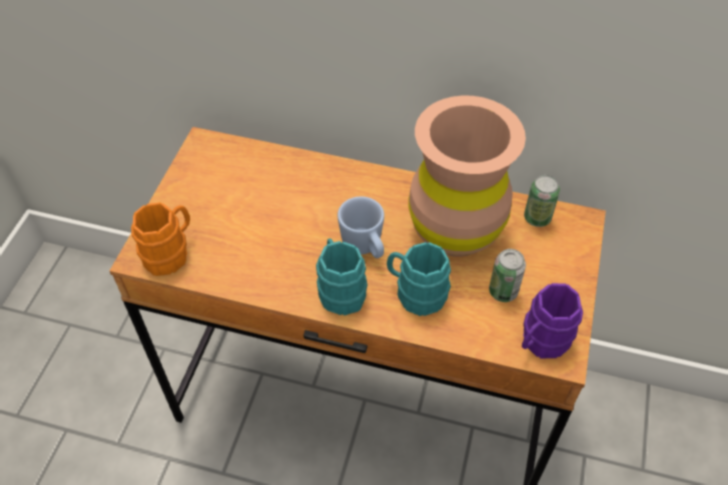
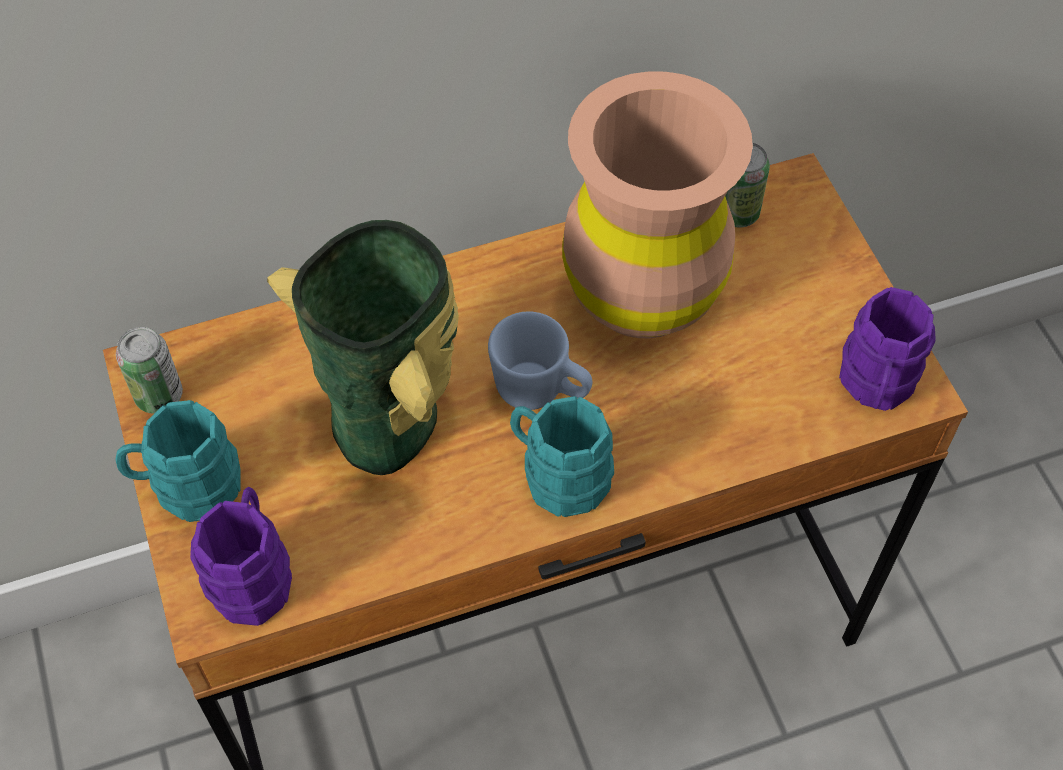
camera: 35 degrees left, 5 degrees up
(170, 252) = (253, 574): orange mug -> purple mug
(286, 222) = (392, 420): none -> vase
(415, 293) = (665, 417): turquoise mug -> turquoise mug (187, 487)
(503, 291) = (775, 345): can -> can (159, 395)

